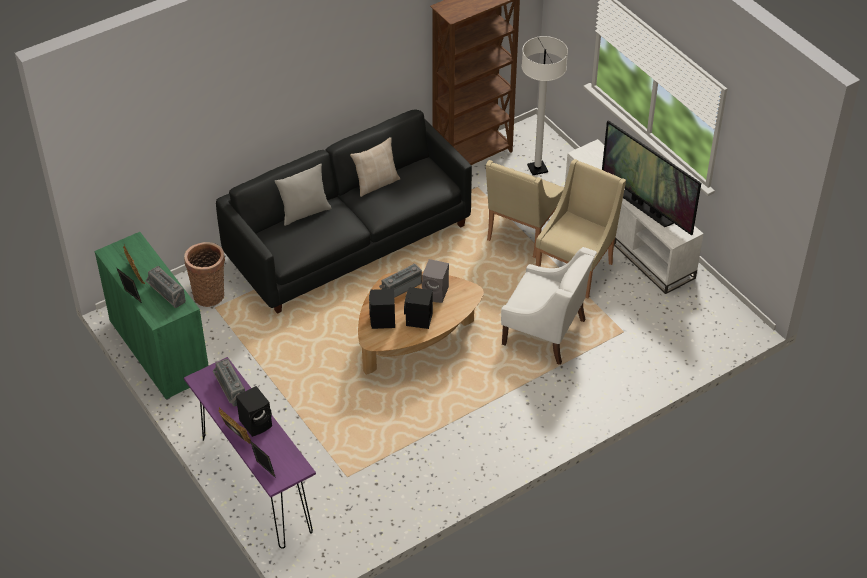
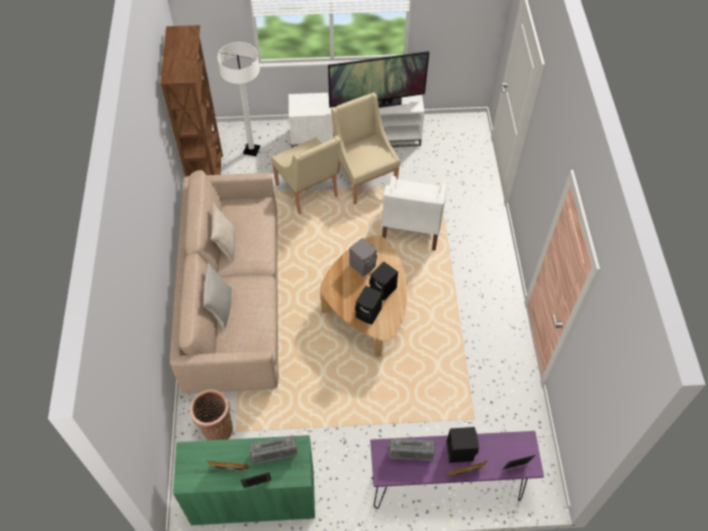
camera: 60 degrees left, 10 degrees up
(348, 241) = (233, 300): black sofa -> beige sofa
(400, 287) = (341, 284): radio -> none
(545, 333) = (411, 227): white armchair -> white armchair turned 135 degrees clockwise

